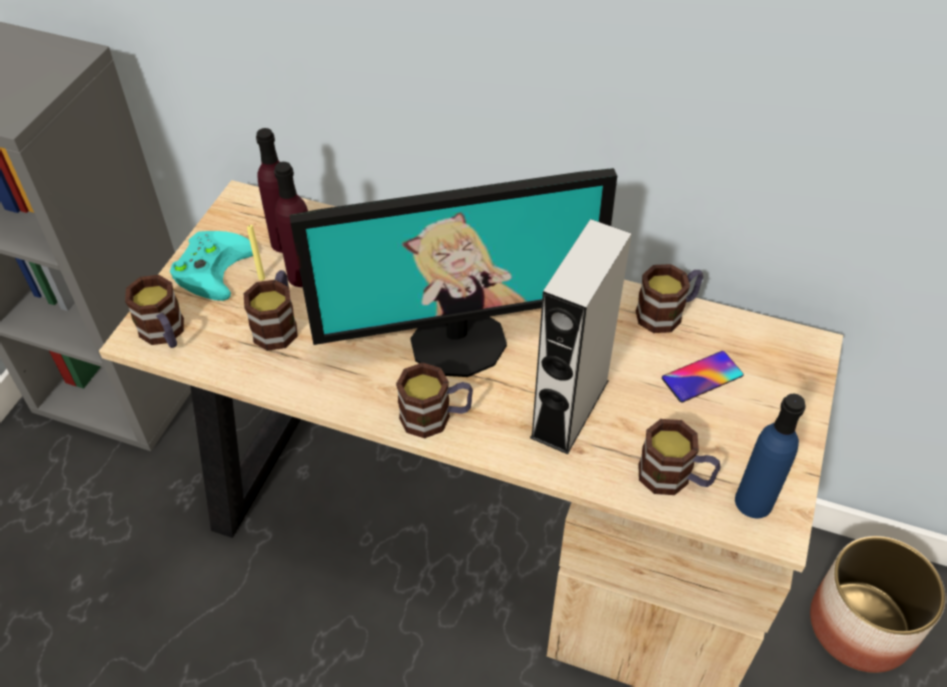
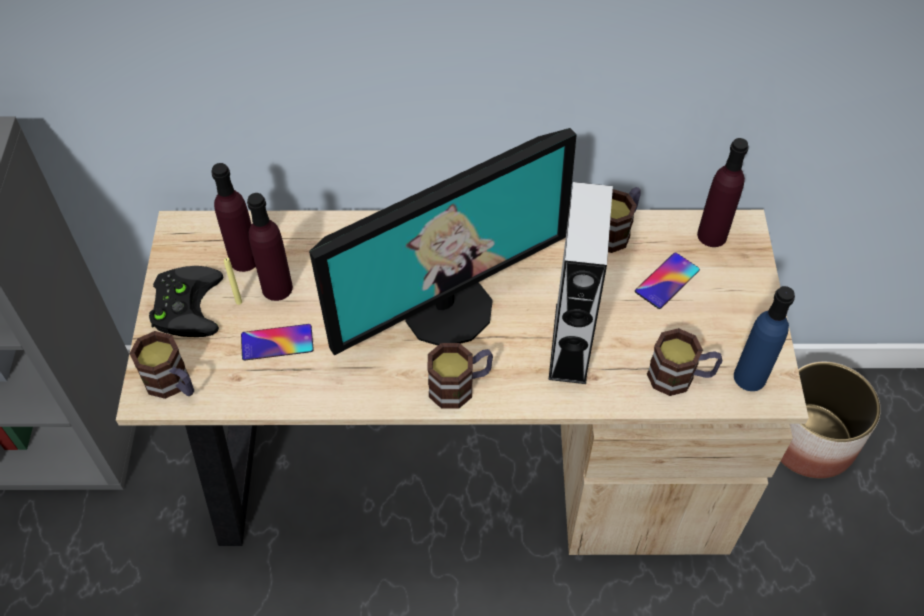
camera: 20 degrees left, 5 degrees up
(212, 266) = (184, 303): turquoise game controller -> black game controller
(278, 324) = (277, 342): mug -> phone
(772, 345) = (712, 235): none -> purple bottle

